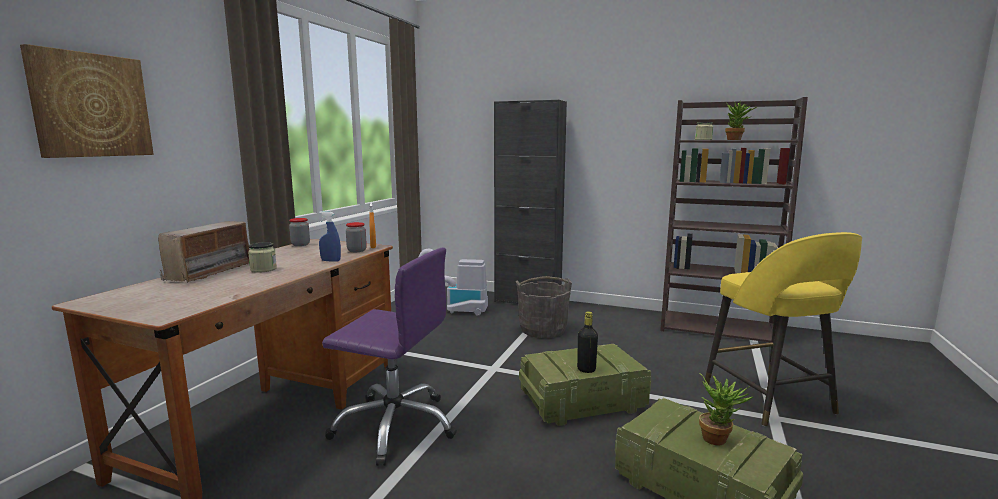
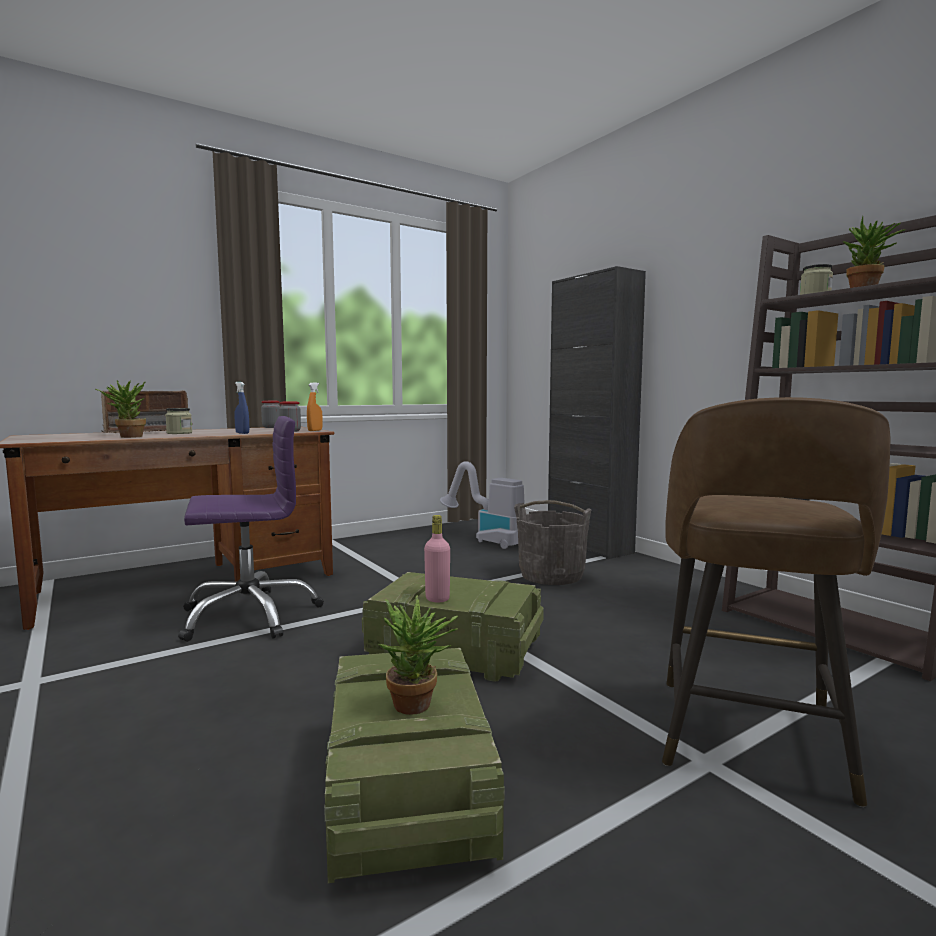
camera: 35 degrees right, 5 degrees down
(91, 105) = (87, 288): picture -> none
(245, 285) = (126, 437): none -> potted plant
(395, 425) = (249, 615): purple office chair -> purple office chair turned 75 degrees counterclockwise
(586, 369) = (437, 599): black bottle -> pink bottle
(770, 400) = (749, 739): yellow stool -> brown stool

